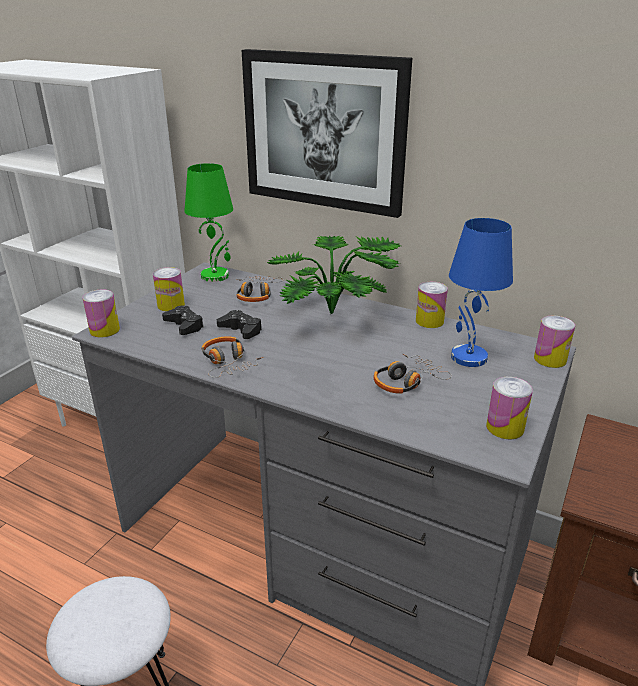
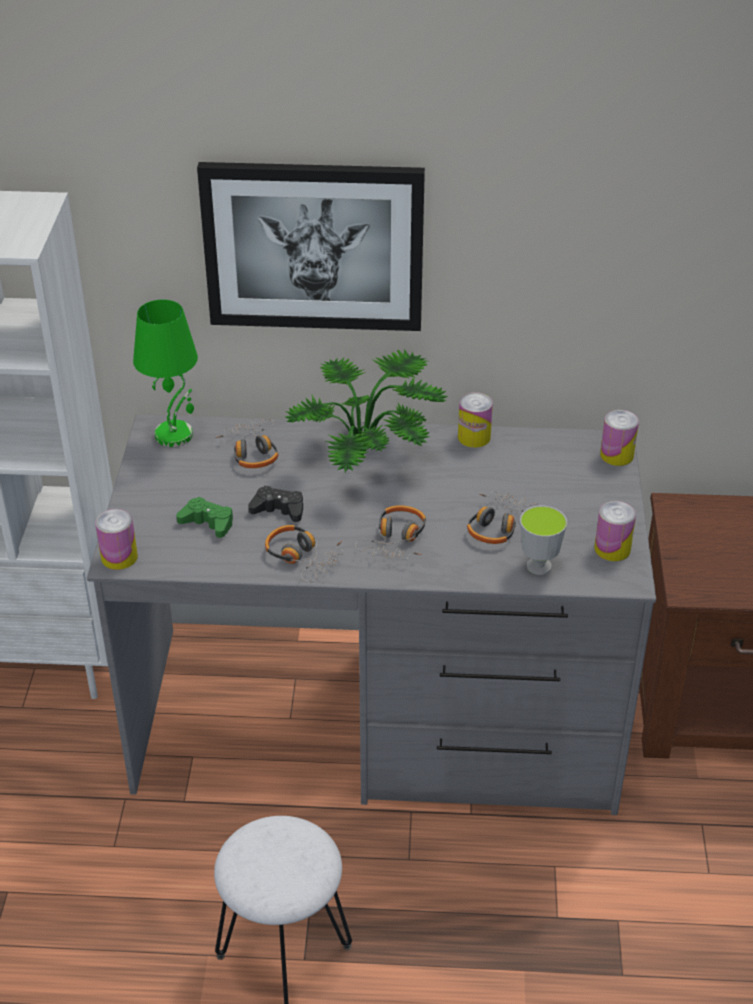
camera: 25 degrees left, 10 degrees up
(171, 305) = (163, 498): can -> none
(184, 325) = (208, 523): black game controller -> green game controller
(311, 370) = (396, 540): none -> headphones
(422, 422) = (539, 566): none -> cup
(467, 357) = (538, 476): blue table lamp -> none

